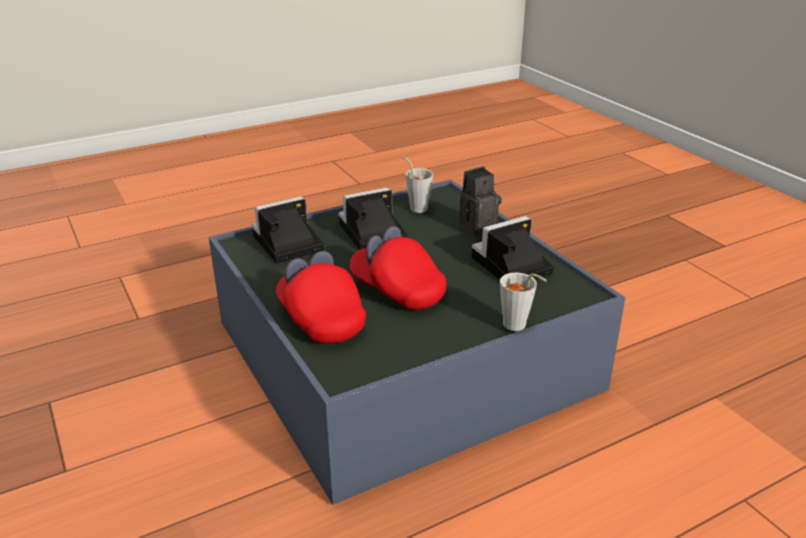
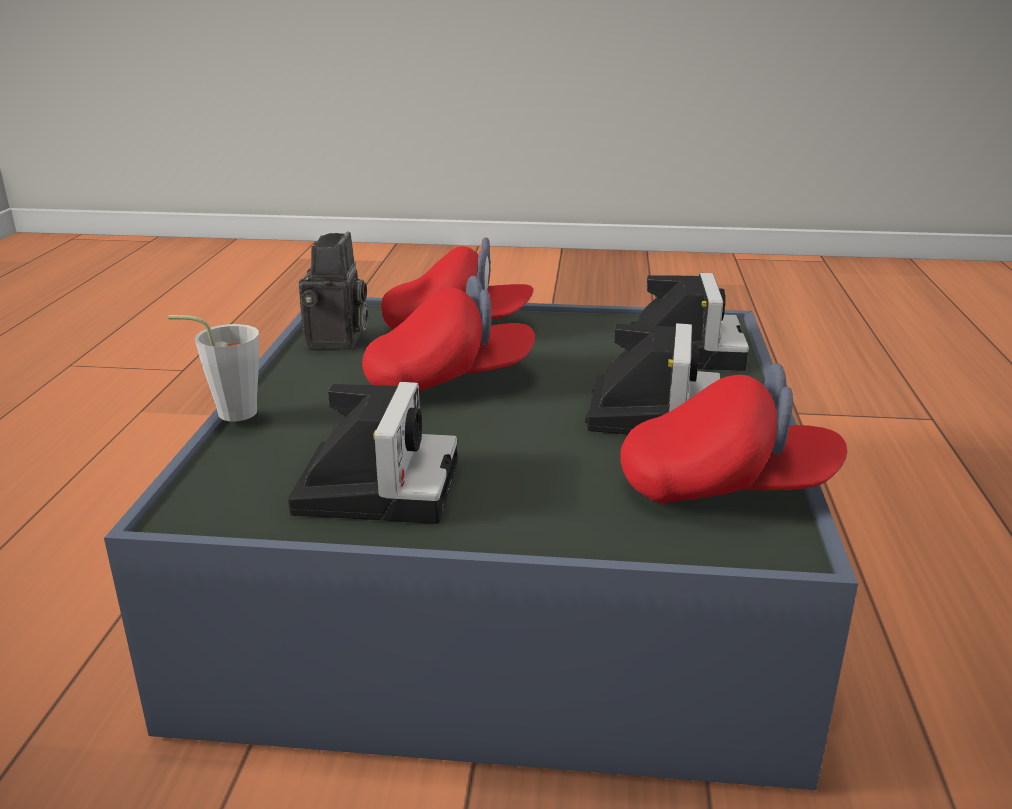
camera: 125 degrees right, 5 degrees down
(416, 207) = (726, 487): grey cup -> red cap
(478, 228) = (556, 517): camera -> camera (337, 341)

